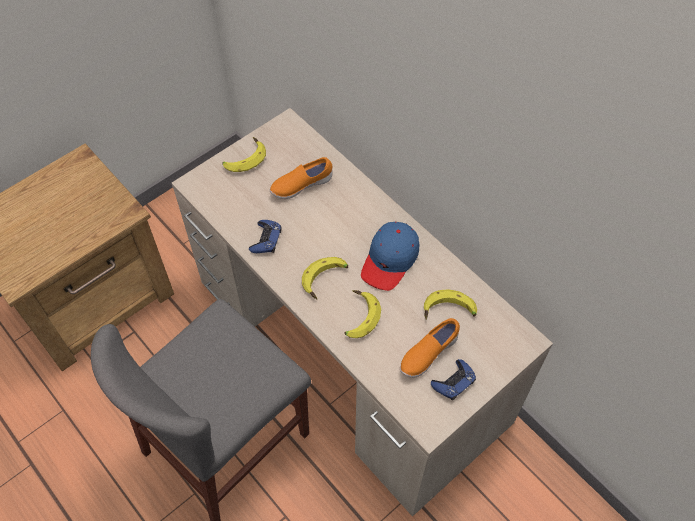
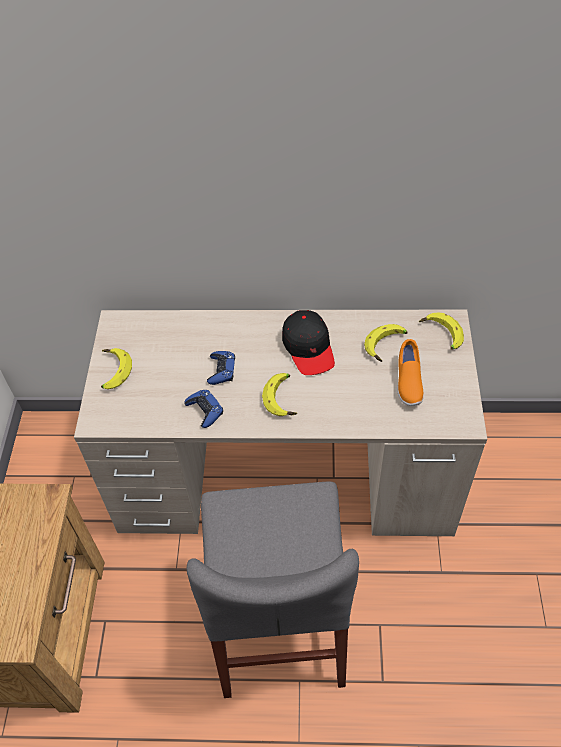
camera: 45 degrees left, 5 degrees down
(301, 185) = (182, 354): orange shoe -> none
(358, 317) = (336, 401): banana -> banana (441, 335)
(390, 260) = (309, 348): blue cap -> black cap
(453, 382) = (444, 383): blue game controller -> blue game controller (221, 370)

